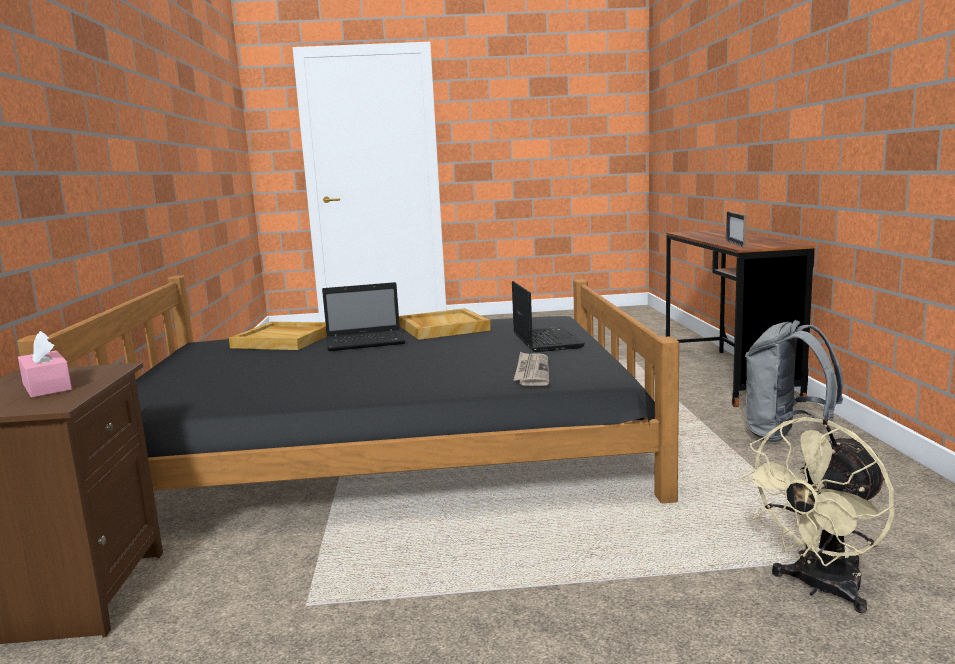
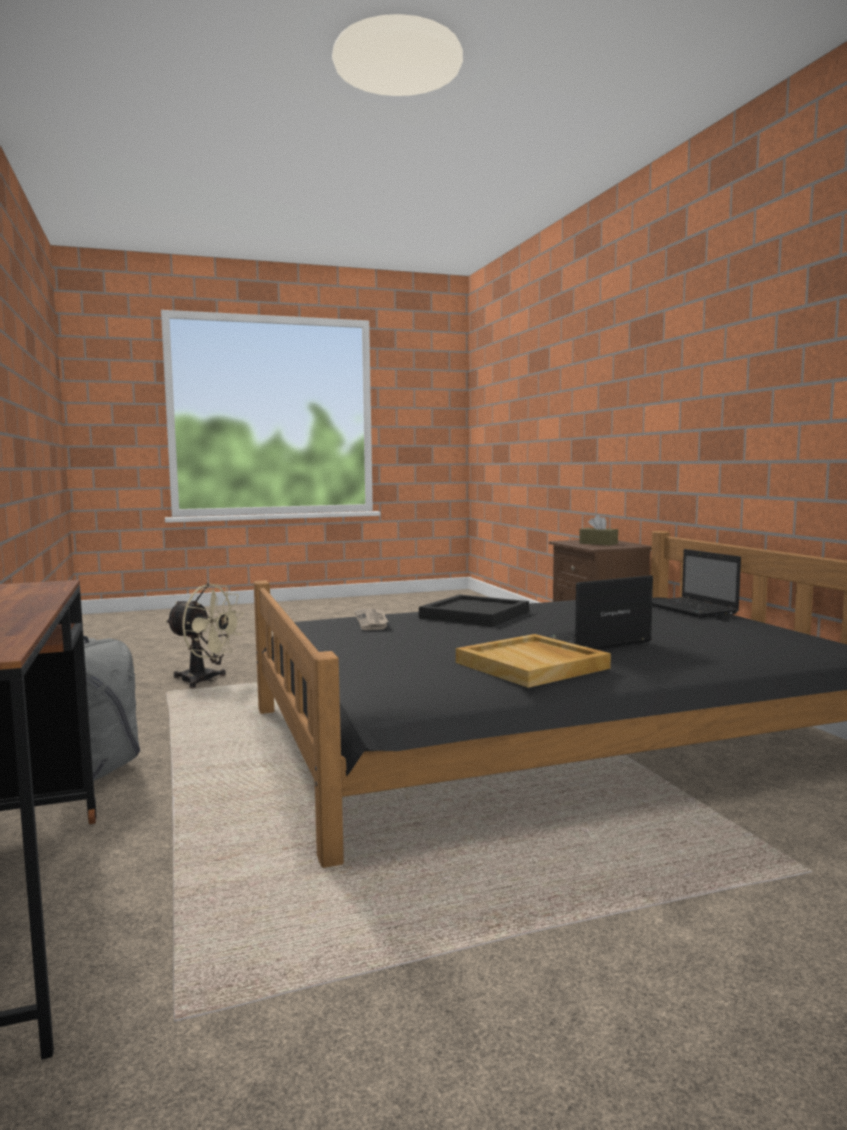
camera: 165 degrees right, 5 degrees down
(47, 387) = (598, 543): pink tissue box -> brown tissue box
(285, 339) = (714, 643): beige tray -> none
(408, 378) = (475, 615): none -> black tray
(545, 341) = (370, 649): laptop -> laptop (692, 609)
(735, 244) = (37, 592): picture frame -> none
(820, 589) = (205, 680): beige fan -> beige fan turned 75 degrees clockwise

